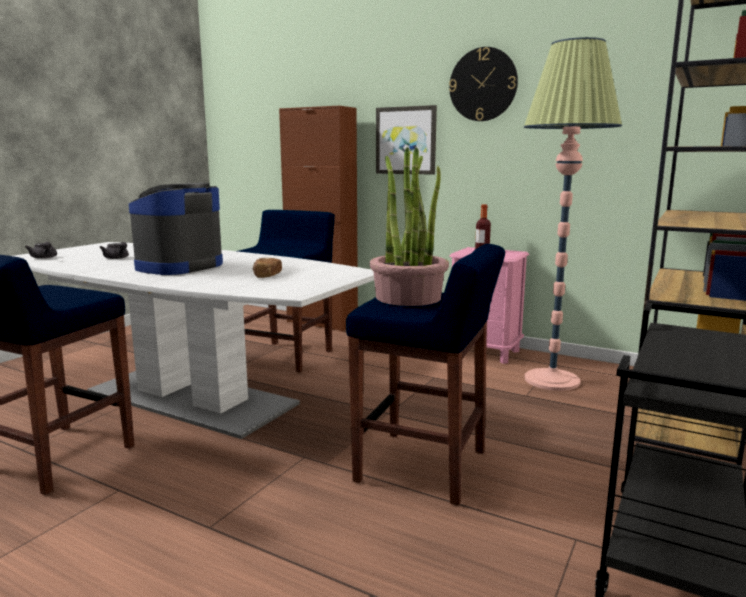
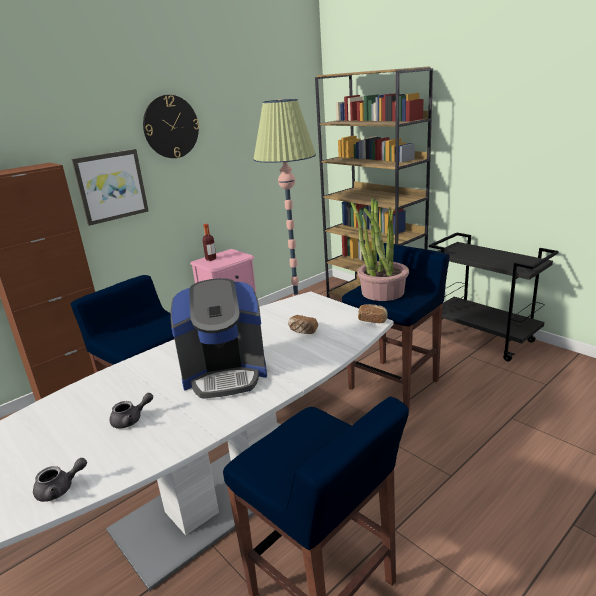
camera: 70 degrees left, 10 degrees up
(178, 266) = (225, 374): coffee machine -> coffee machine turned 60 degrees counterclockwise
(299, 293) = (372, 320): none -> bread

